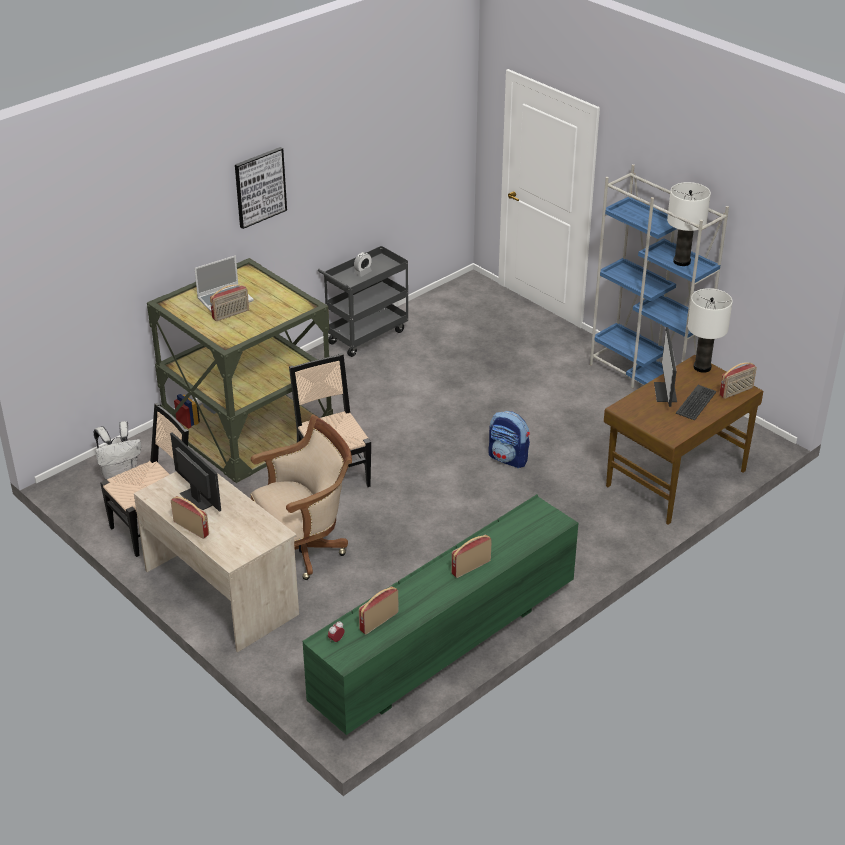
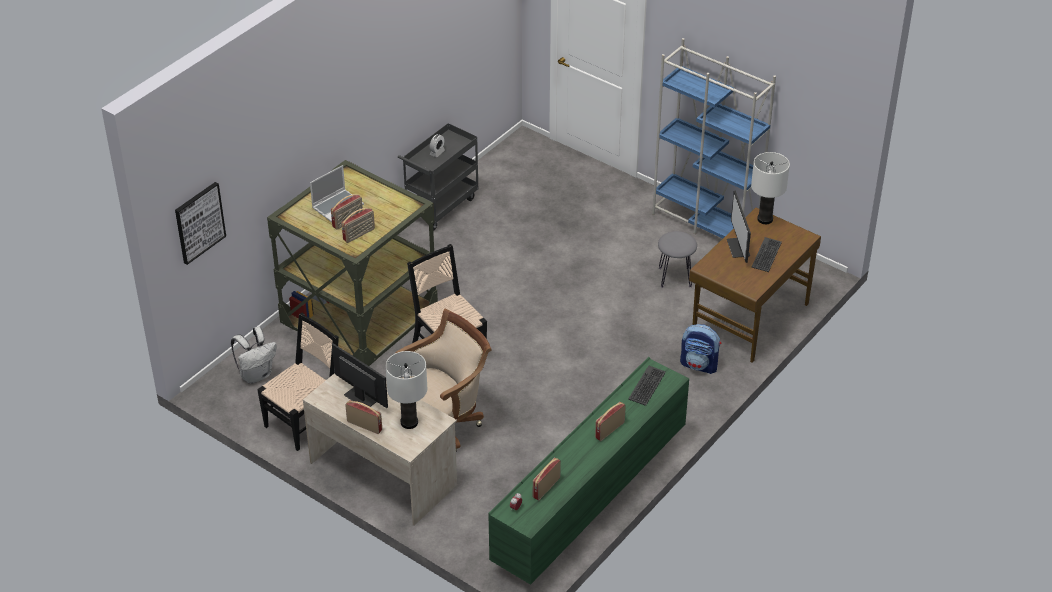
camera: 10 degrees left, 5 degrees up
(260, 187) = (351, 95): picture -> picture (199, 222)
(508, 458) = (601, 316): backpack -> backpack (699, 365)
(527, 525) = (647, 386): none -> keyboard
(600, 428) = (675, 277): none -> grey stool
(681, 261) = (735, 124): white table lamp -> white table lamp (409, 422)
(736, 392) = (798, 240): radio -> radio (359, 234)

